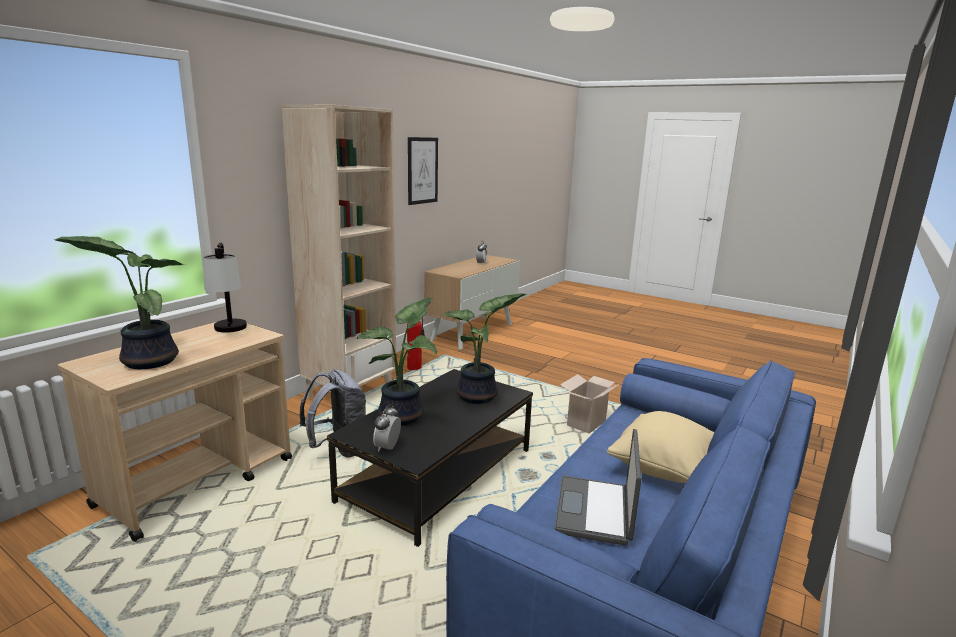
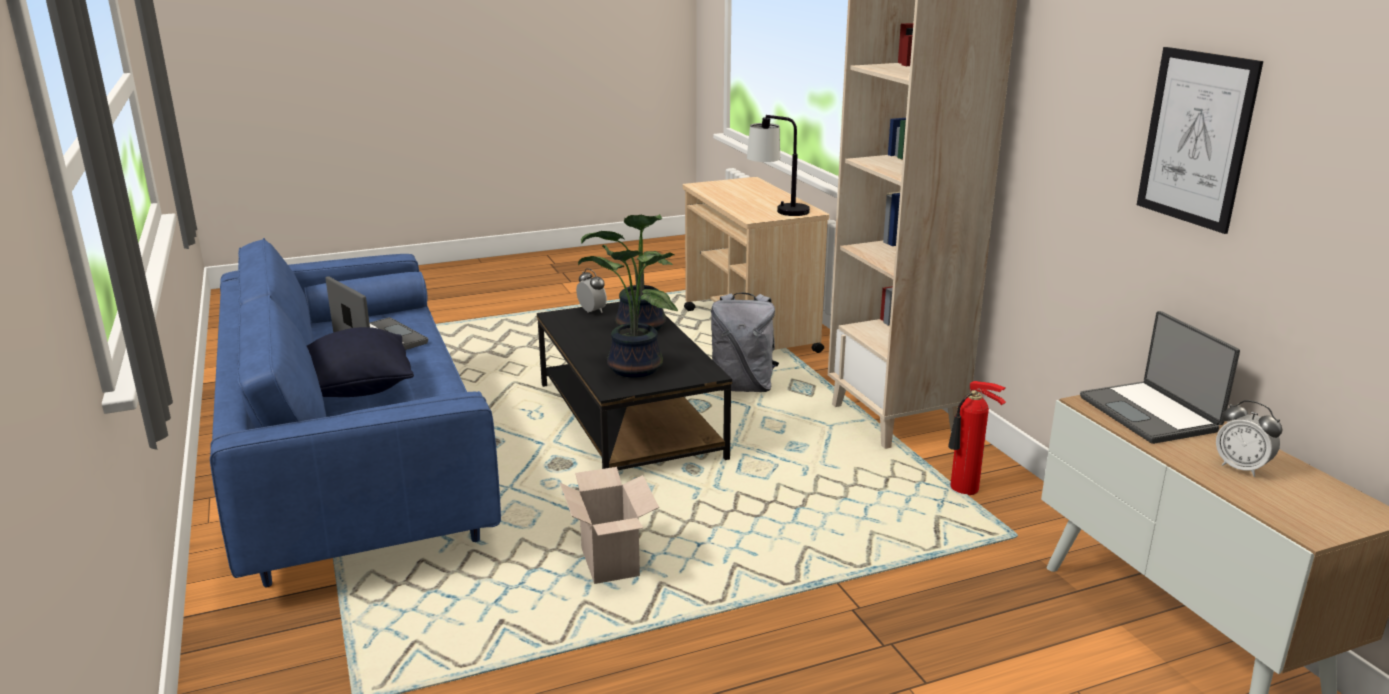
camera: 125 degrees right, 5 degrees up
(147, 361) = (730, 191): potted plant -> none
(456, 270) = (1150, 414): none -> laptop
(665, 469) = (358, 389): beige pillow -> black pillow

